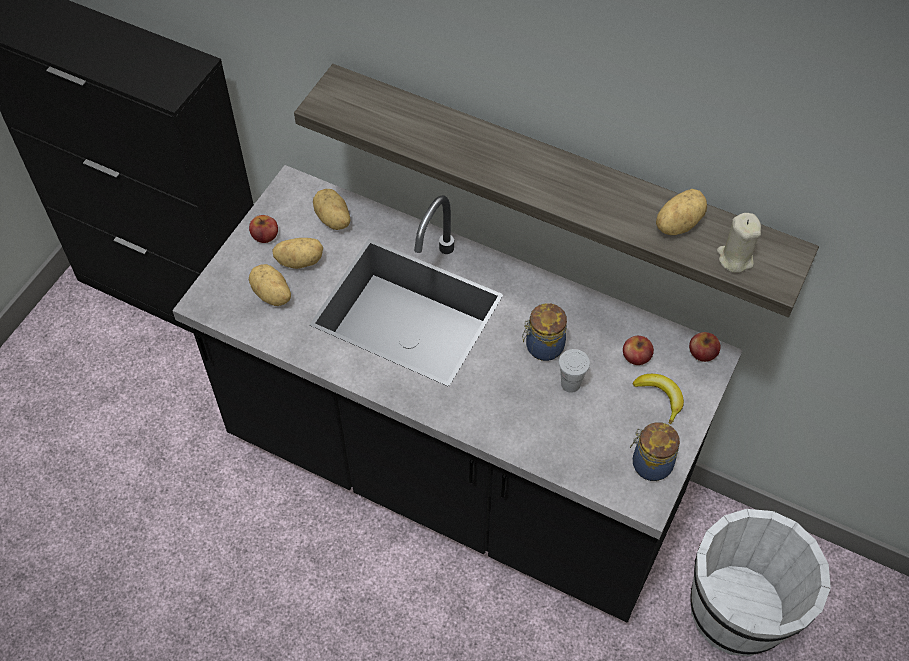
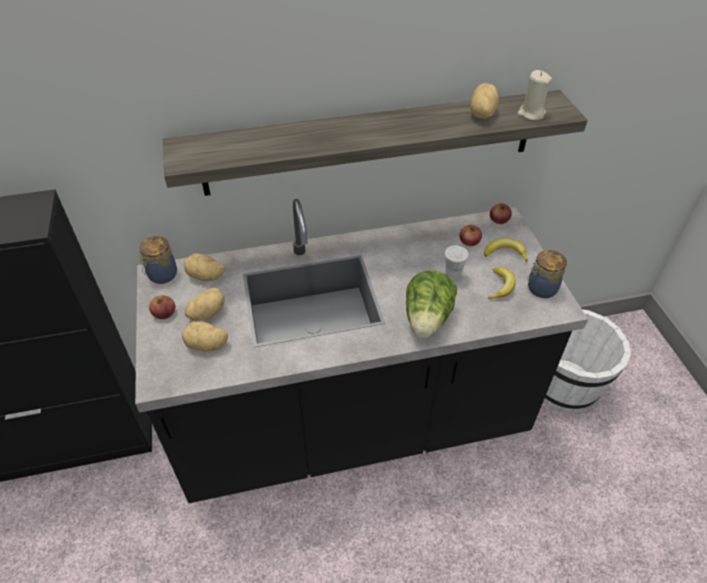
camera: 40 degrees left, 10 degrees down
(493, 412) = (427, 319): none -> lettuce
(542, 347) = (415, 267): jar -> jar (161, 275)
(610, 431) = (501, 286): none -> banana

